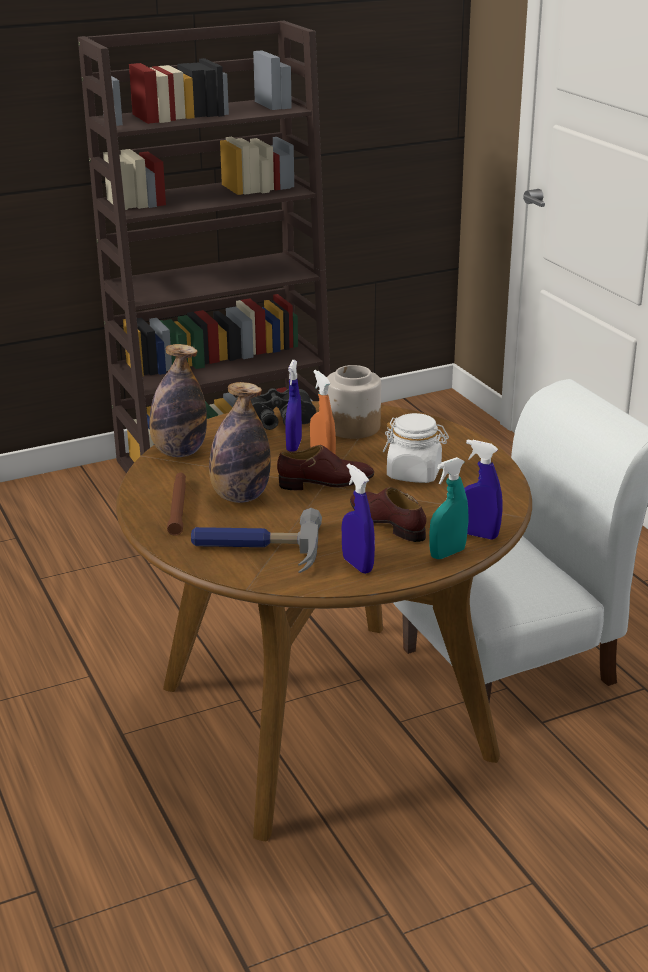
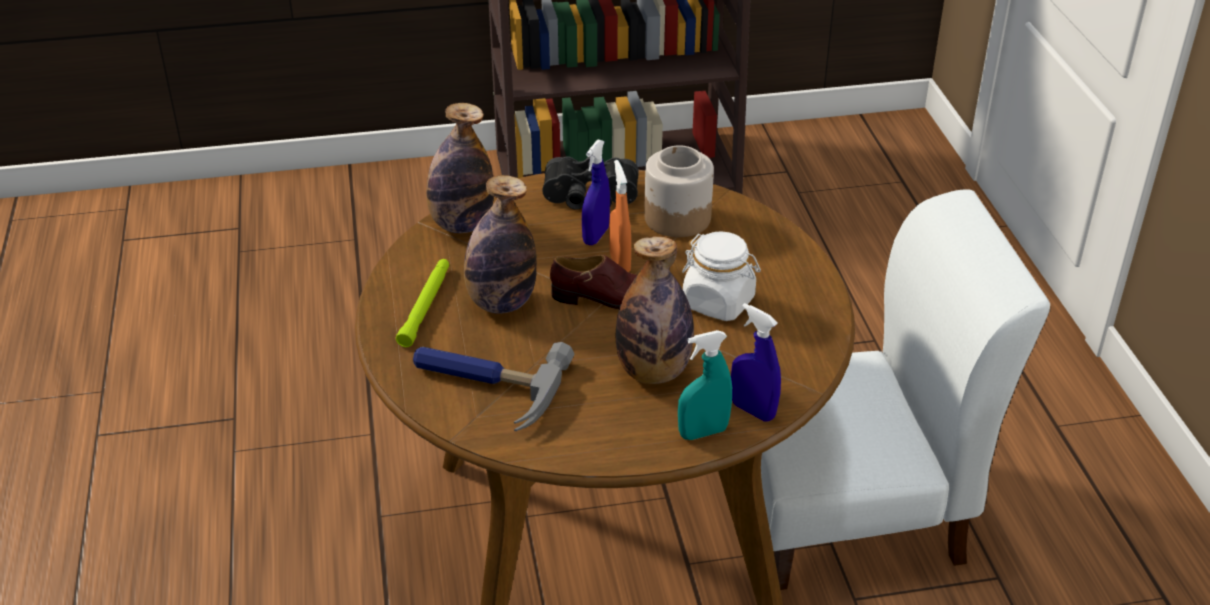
camera: 15 degrees right, 10 degrees up
(178, 507) = (426, 306): brown flashlight -> green flashlight
(357, 565) = (590, 430): blue spray bottle -> none
(387, 522) = (653, 372): brown shoe -> bottle

